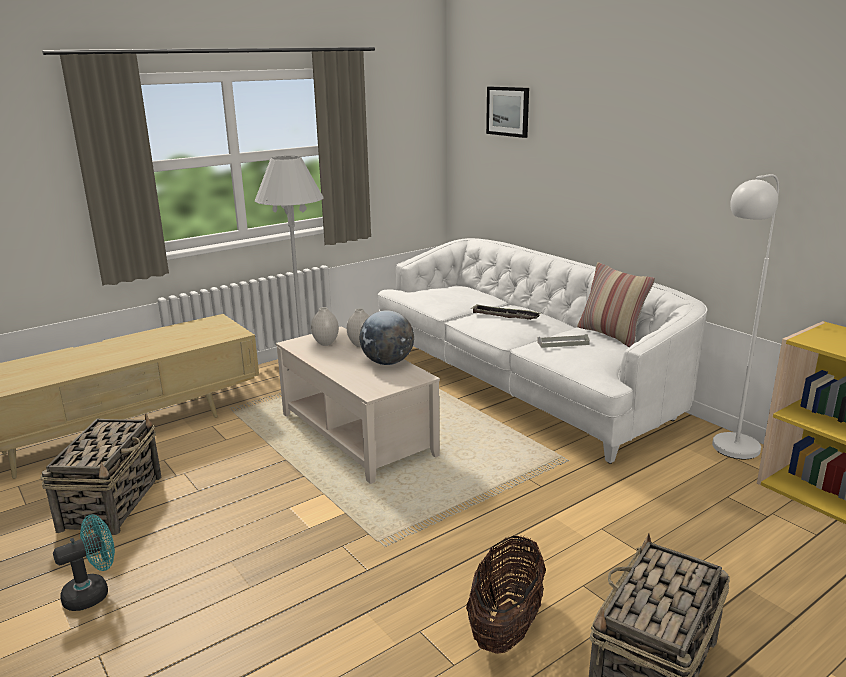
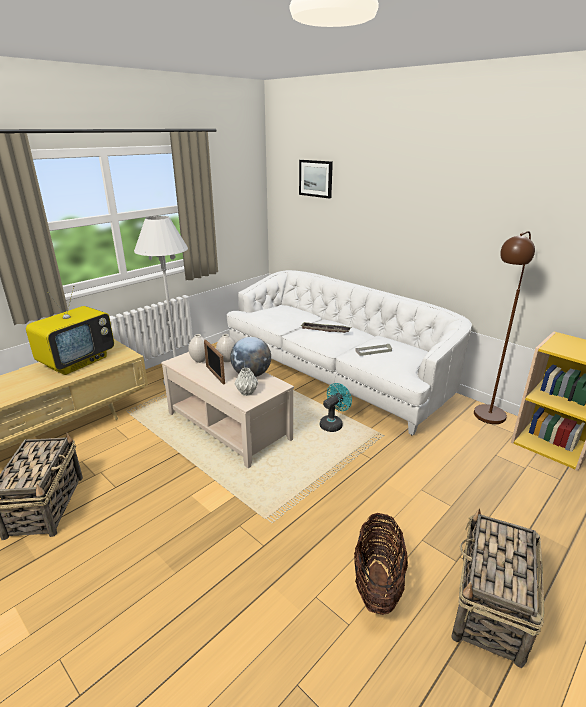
camera: 10 degrees left, 5 degrees up
(93, 593) = (44, 595): turquoise fan -> turquoise fan (333, 424)
(173, 336) = (78, 361): none -> television
(340, 360) = (215, 375): none -> picture frame
(374, 381) = (246, 392): none -> grey vase
(611, 335) = (402, 342): pillow -> none
(728, 452) = (485, 420): white floor lamp -> brown floor lamp

